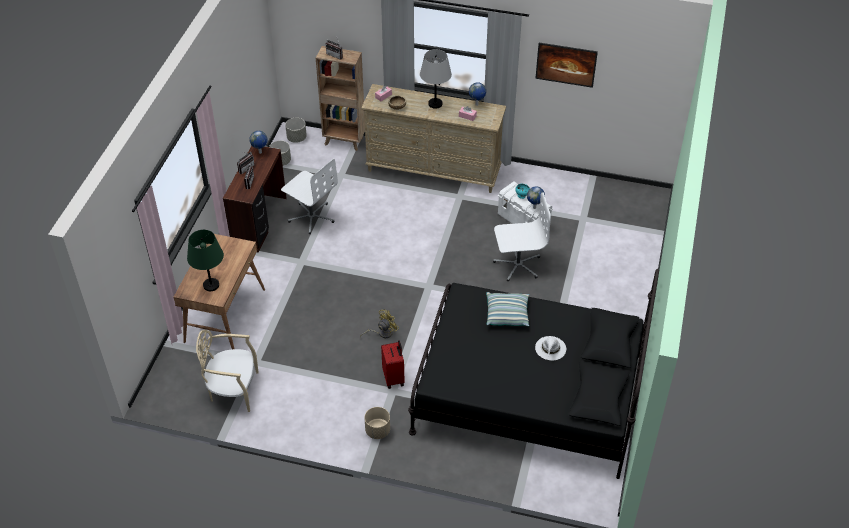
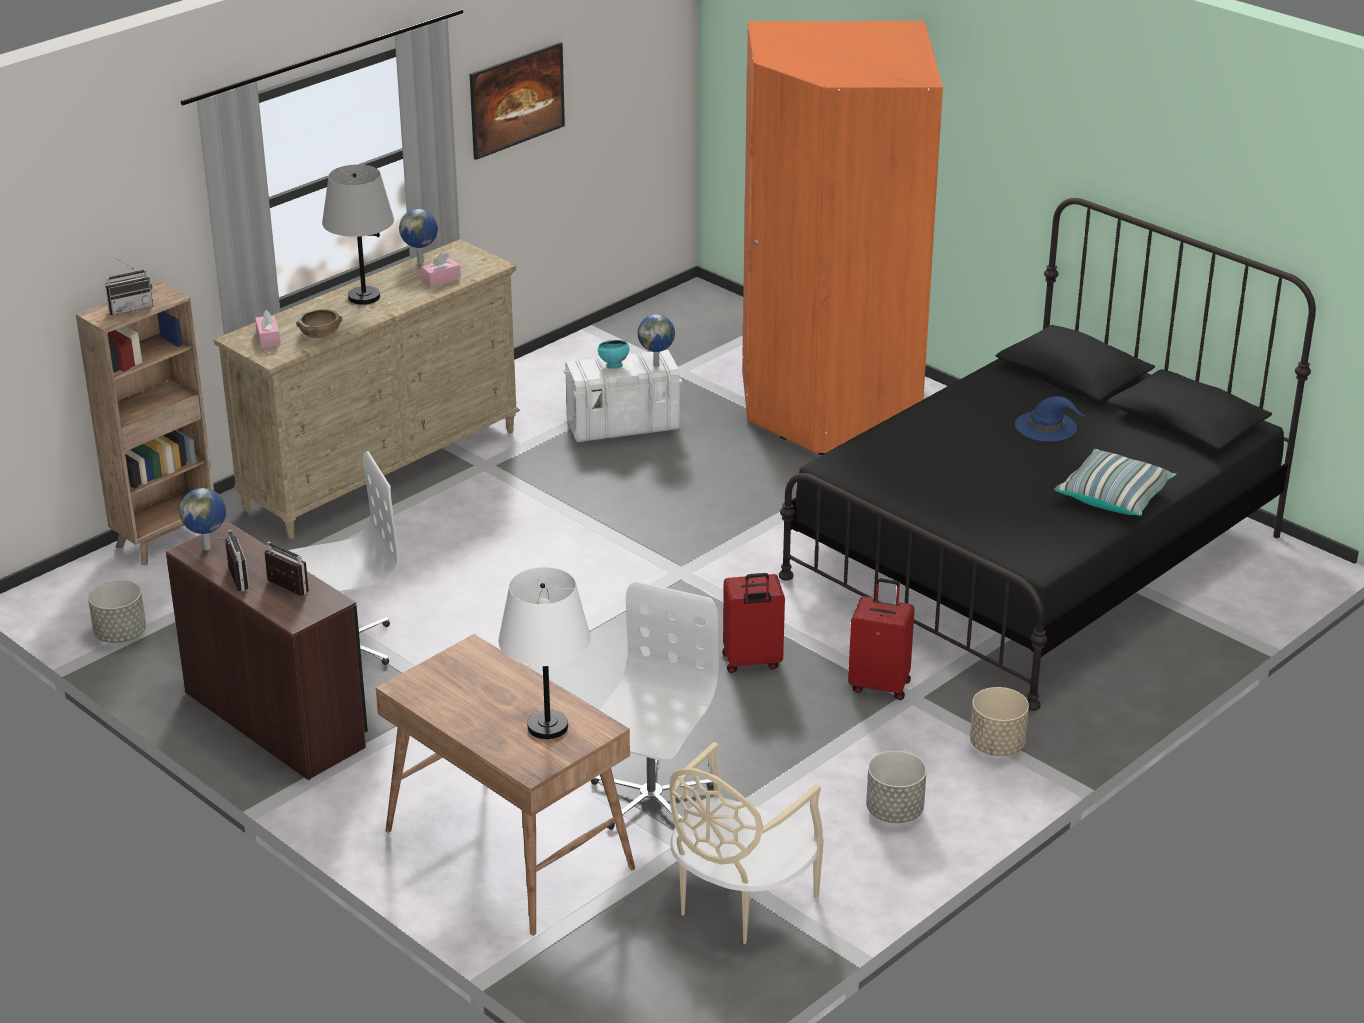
camera: 60 degrees left, 15 degrees down
(211, 285) = (548, 726): green table lamp -> white table lamp
(297, 138) = (75, 593): grey planter -> grey planter (895, 811)
(382, 333) = (752, 662): yellow fan -> red suitcase
(507, 314) = (931, 439): pillow -> pillow (1114, 496)
(517, 265) = (723, 466): white office chair -> white office chair (650, 798)
(550, 348) = (1047, 426): white hat -> blue hat
(594, 280) = (833, 410): none -> orange wardrobe

